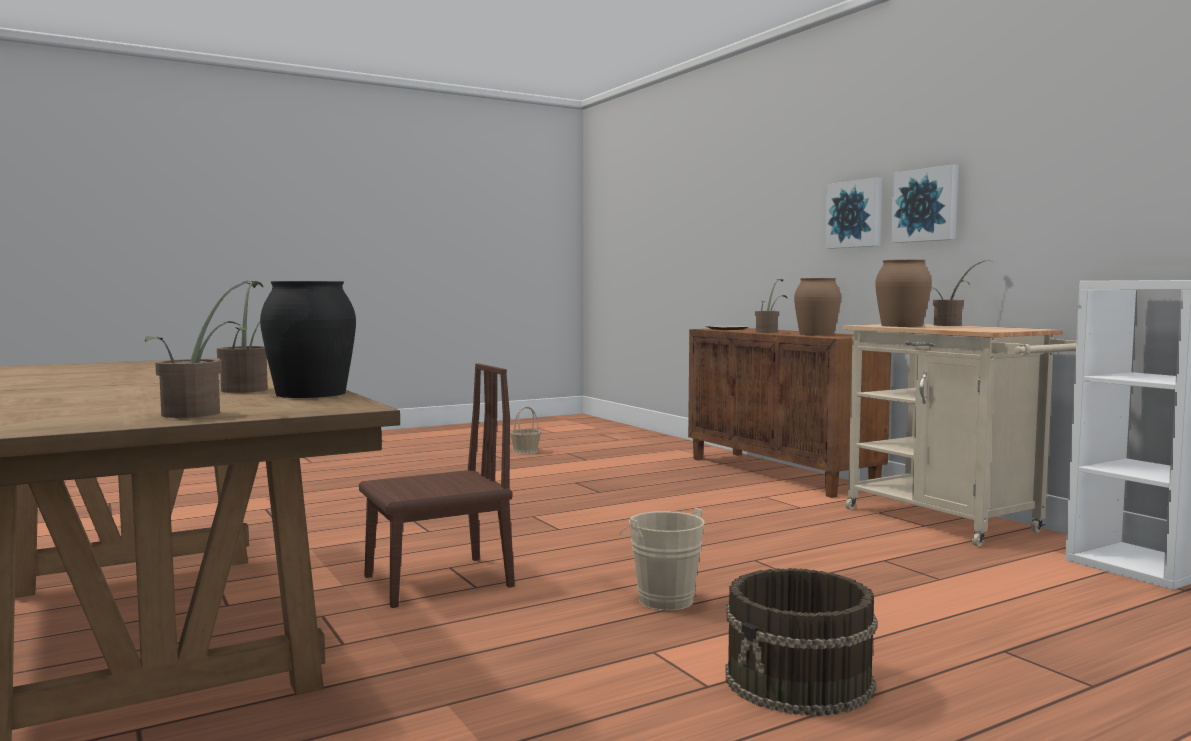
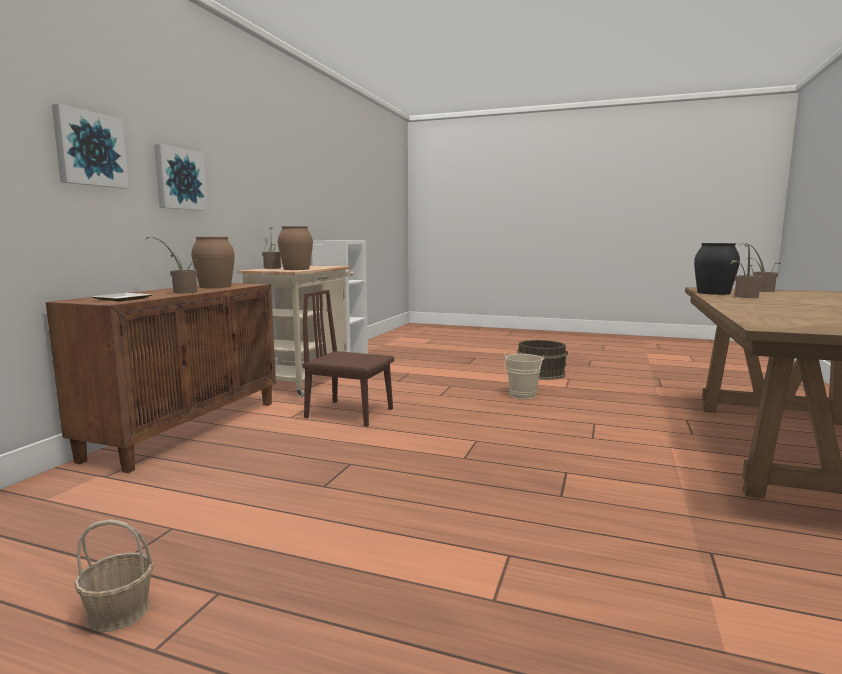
camera: 130 degrees left, 5 degrees up
(438, 581) = (611, 432): brown chair -> brown chair (349, 413)
(926, 205) = (229, 184): picture -> picture (89, 149)

